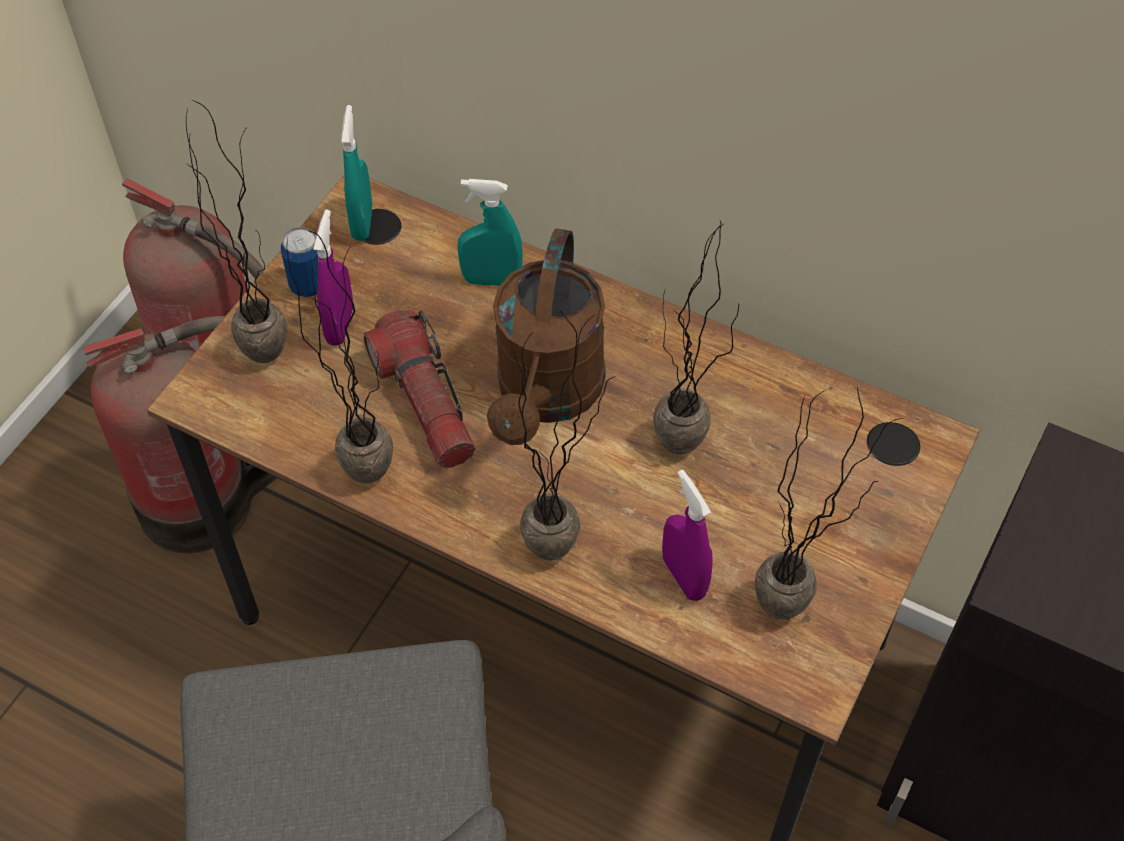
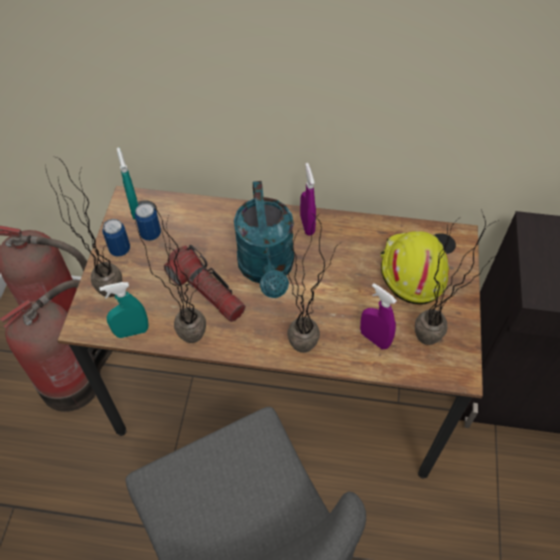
camera: 20 degrees left, 0 degrees up
(340, 325) = (145, 265): purple spray bottle -> purple spray bottle (307, 225)
(371, 273) = (150, 234): none -> can
(491, 280) = (214, 220): turquoise spray bottle -> turquoise spray bottle (132, 332)
(547, 396) = (267, 270): brown watering can -> turquoise watering can
(680, 459) = (346, 281): potted plant -> none
(809, 476) = (411, 271): none -> yellow hard hat

